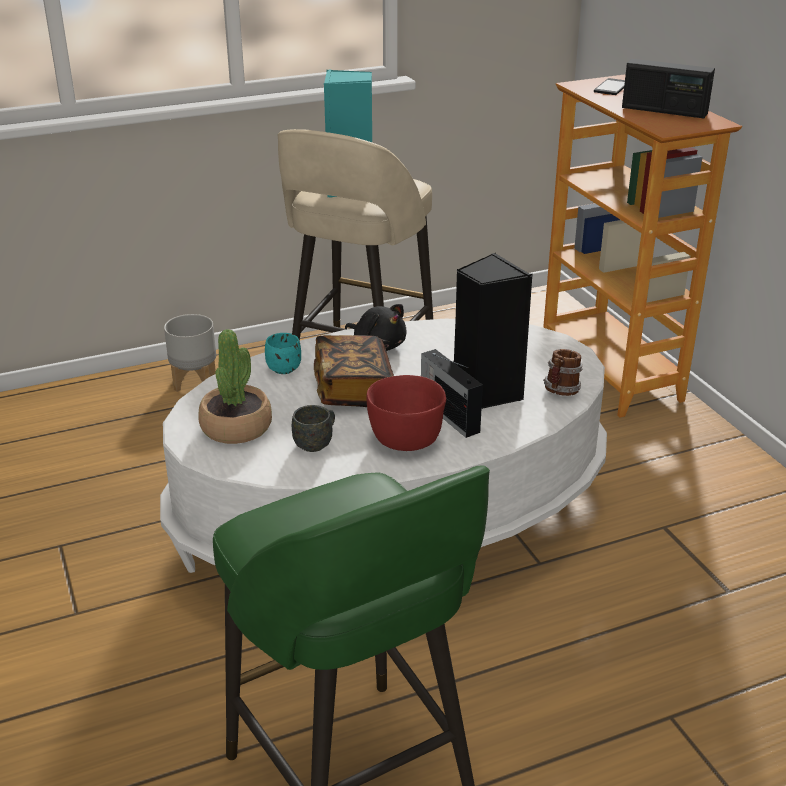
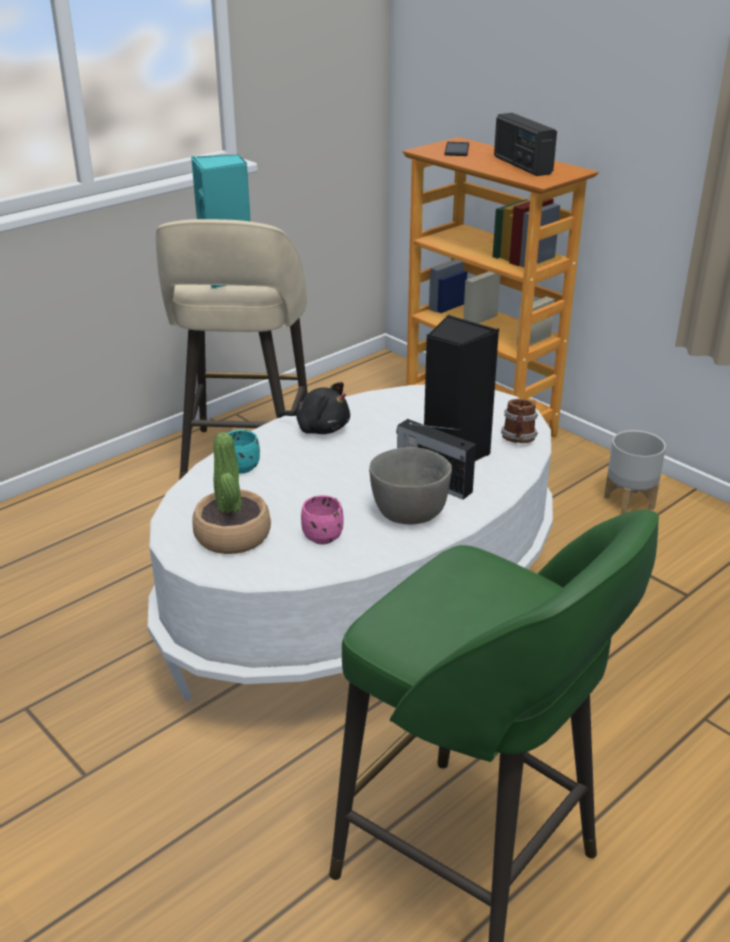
camera: 20 degrees left, 0 degrees up
(196, 382) = (82, 505): grey planter -> grey planter (630, 502)
(317, 442) = (325, 534): grey mug -> pink mug
(354, 390) = (326, 475): book -> none
(405, 439) = (408, 512): red bowl -> grey bowl
(664, 111) = (521, 165): radio -> radio turned 60 degrees clockwise

